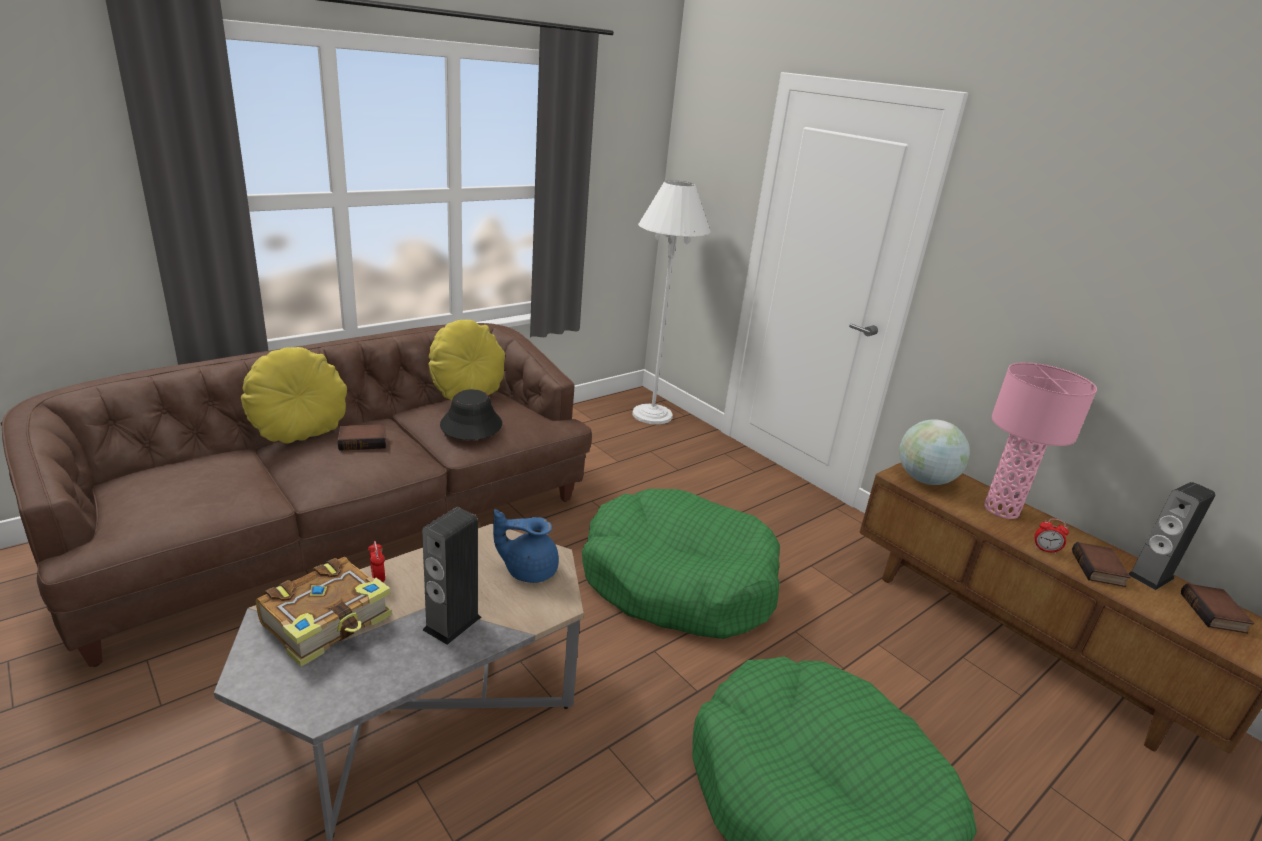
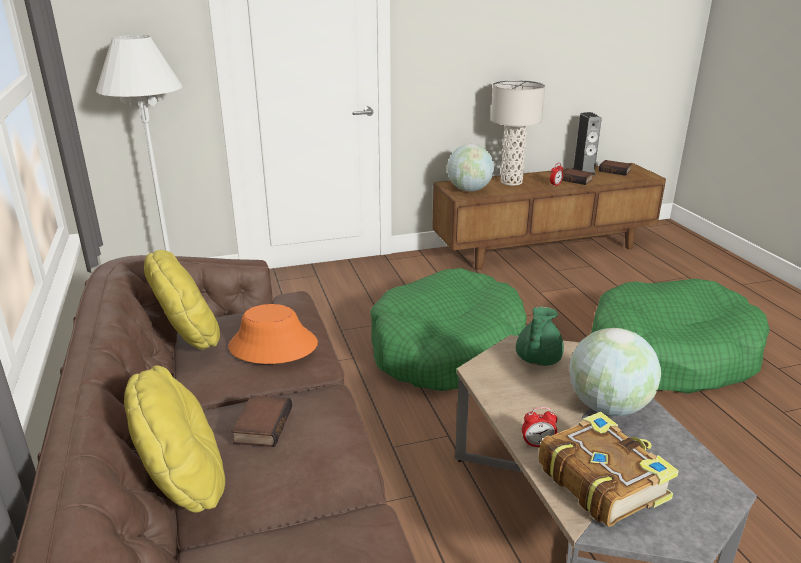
camera: 65 degrees left, 0 degrees up
(452, 623) = (607, 406): speaker -> globe
(471, 425) = (273, 346): black hat -> orange hat
(528, 570) = (536, 359): blue teapot -> green teapot
(1000, 509) = (511, 182): pink table lamp -> white table lamp

